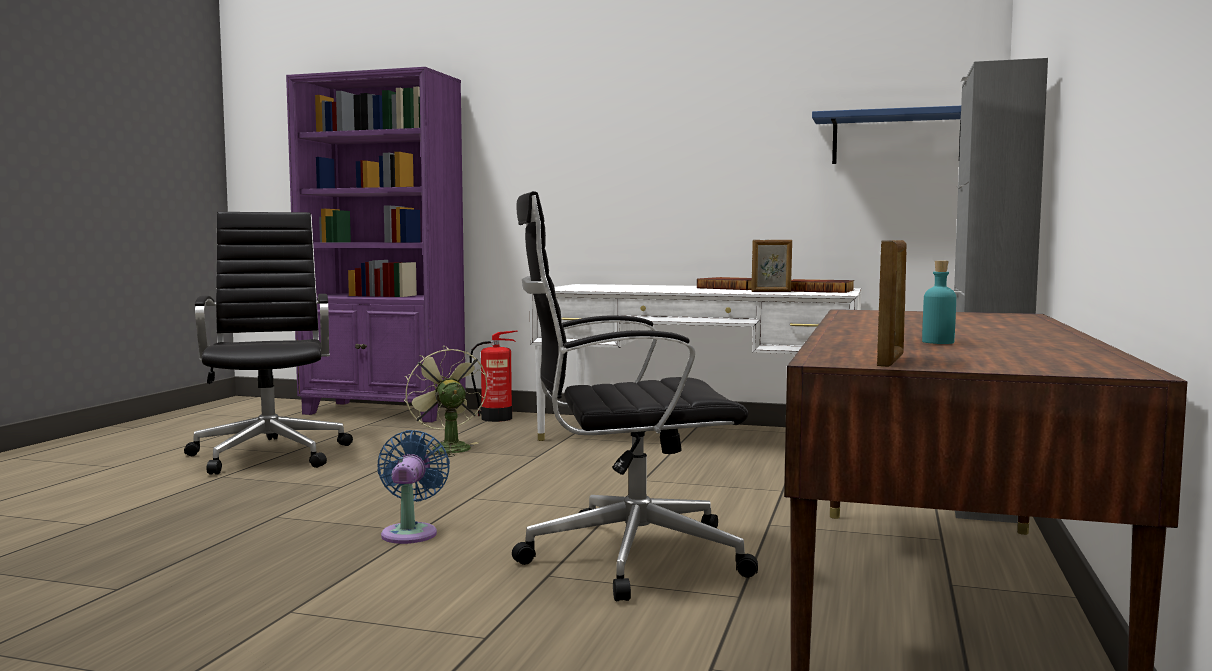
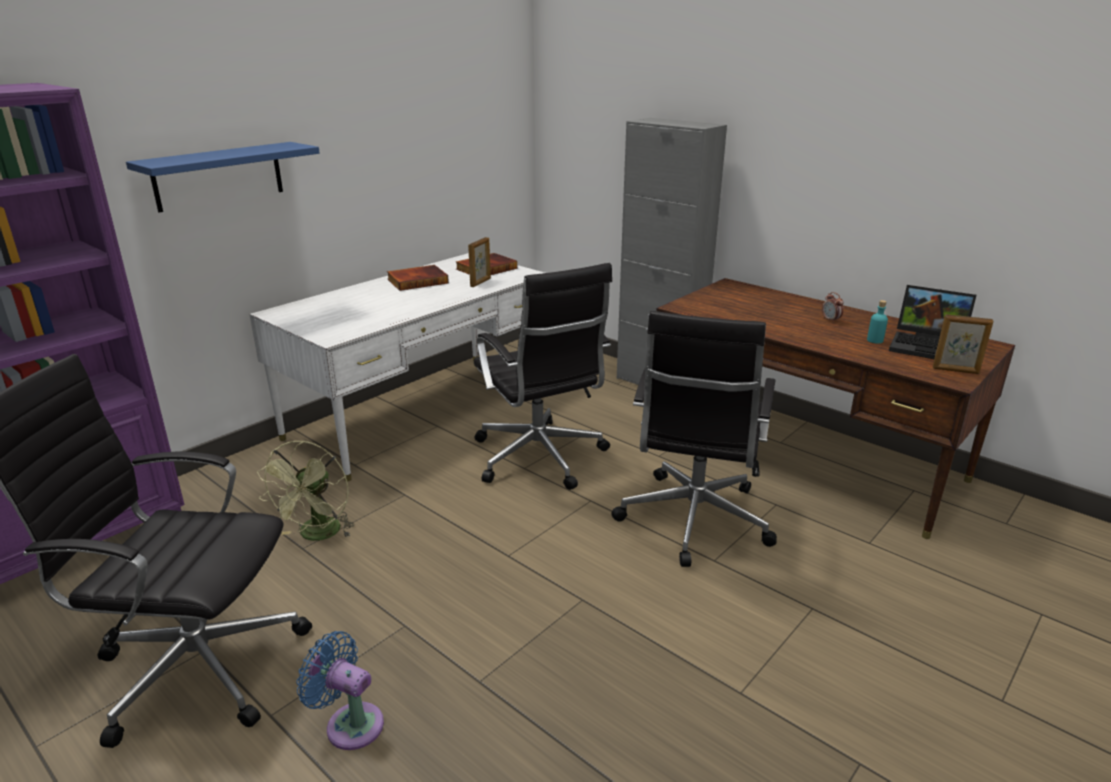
camera: 65 degrees left, 20 degrees up
(411, 532) = (584, 604): blue fan -> blue fan (350, 723)
(447, 448) = (317, 535): green fan -> green fan turned 75 degrees counterclockwise
(497, 418) = (224, 481): fire extinguisher -> none
(674, 482) = (540, 458): none -> black office chair
(890, 361) = (955, 370): picture frame -> picture frame turned 150 degrees clockwise
(897, 138) = (480, 129): blue shelf -> blue shelf (219, 176)
(980, 332) = (830, 320): none -> alarm clock
(989, 354) = (929, 346): none -> laptop

